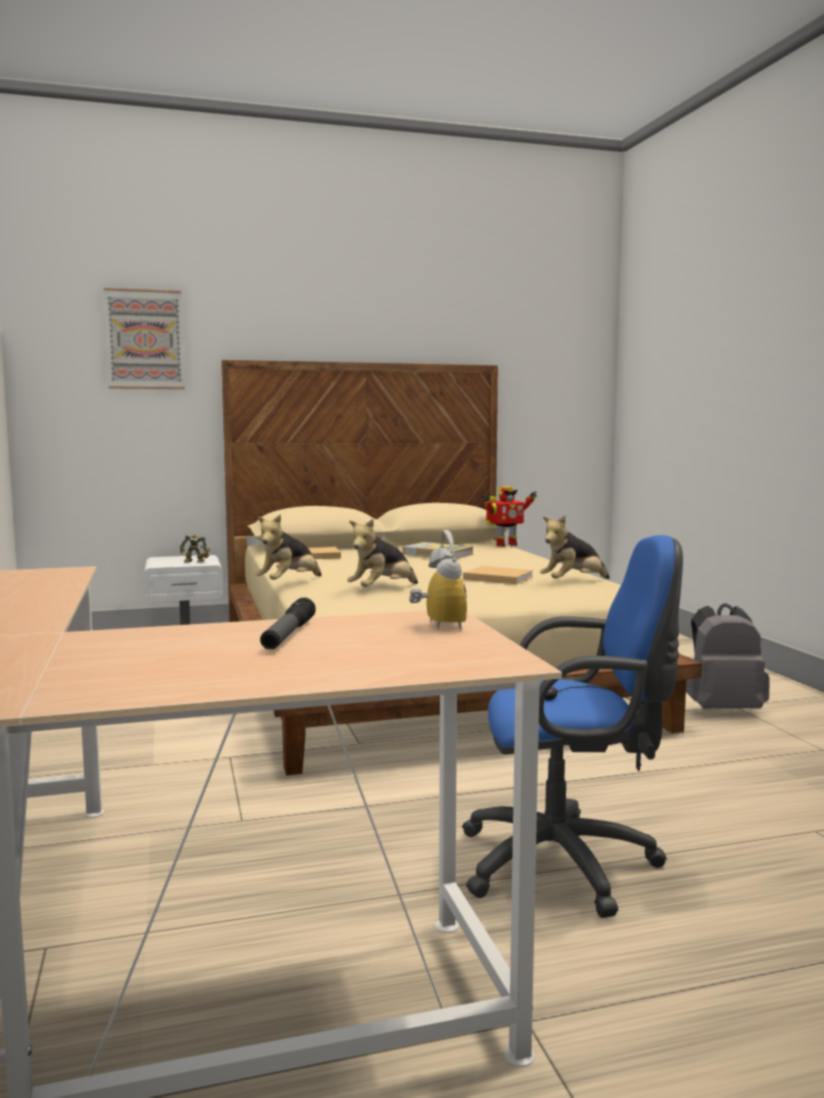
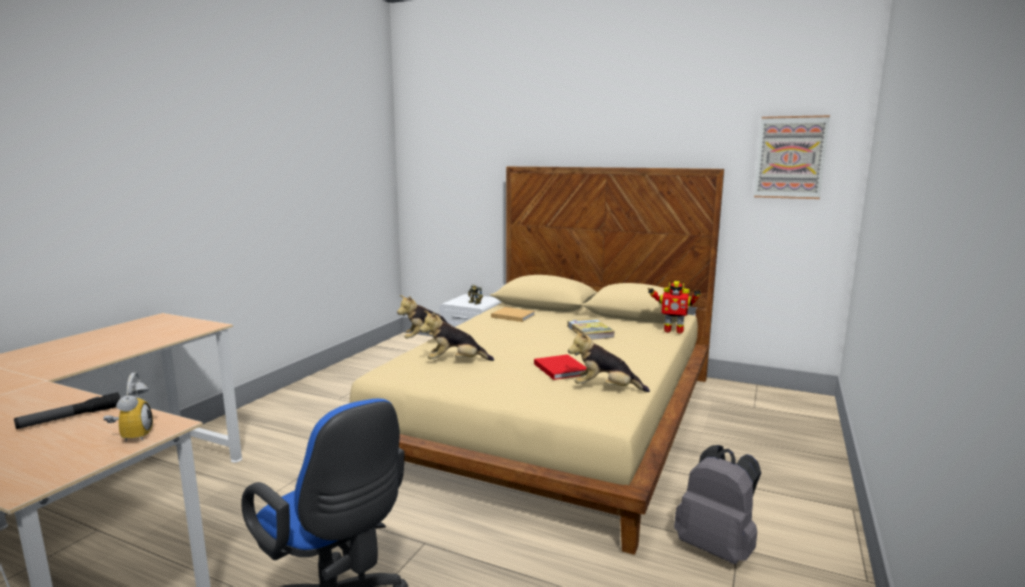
camera: 40 degrees right, 5 degrees up
(145, 339) = (467, 152): picture -> picture (790, 157)
(436, 625) = (132, 436): alarm clock -> alarm clock turned 45 degrees counterclockwise
(496, 578) = (560, 368): beige book -> red book

